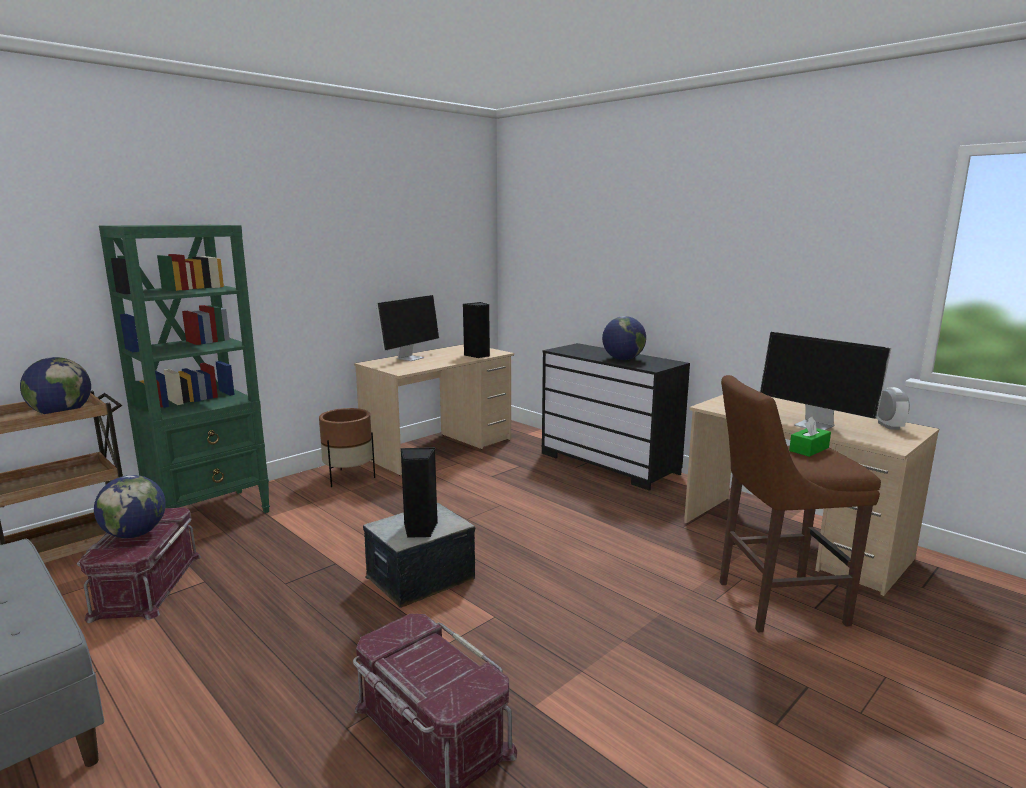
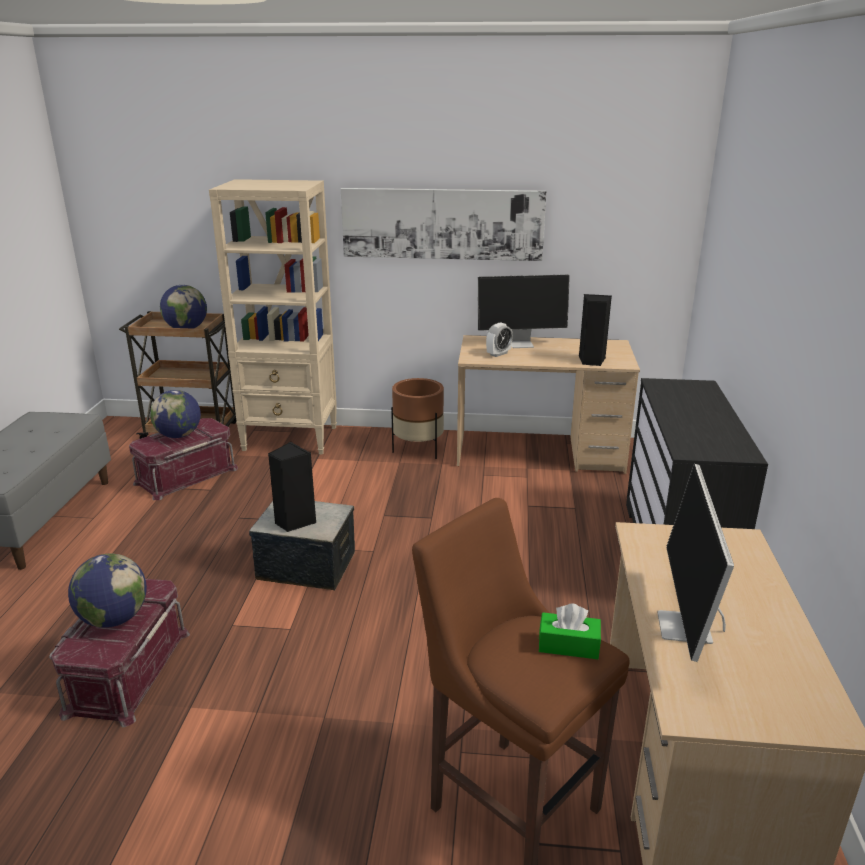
camera: 50 degrees right, 10 degrees up
(210, 514) = (291, 439): green bookcase -> beige bookcase
(325, 262) = (442, 224): none -> picture
(623, 359) = (692, 425): globe -> globe (114, 619)
(888, 426) = (796, 693): alarm clock -> alarm clock (498, 354)

